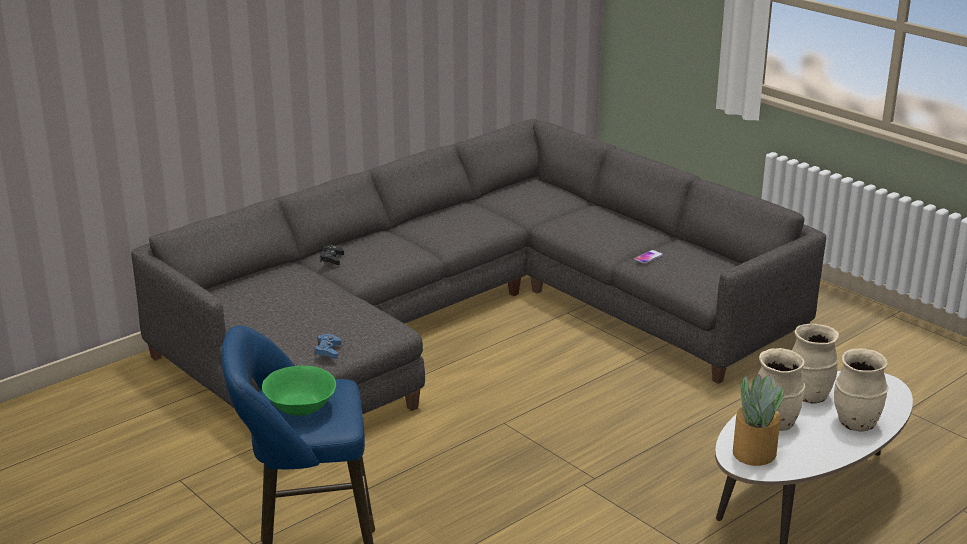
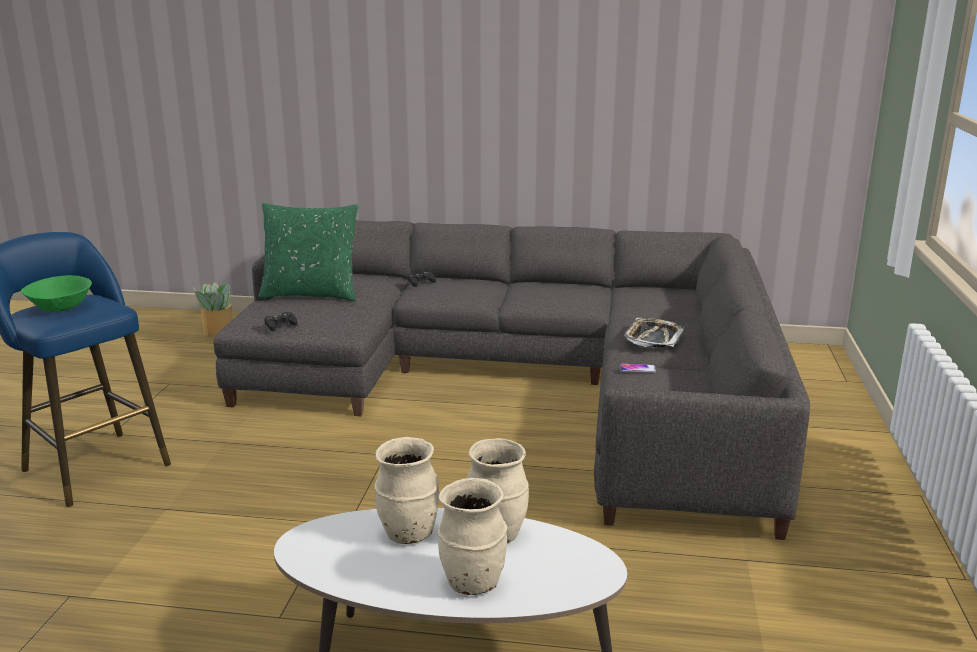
camera: 50 degrees right, 5 degrees down
(273, 312) = (311, 294): none -> green pillow
(328, 351) = (280, 325): blue game controller -> black game controller
(605, 230) = (653, 338): none -> tray
(753, 453) = (330, 541): potted plant -> potted plant (218, 332)

